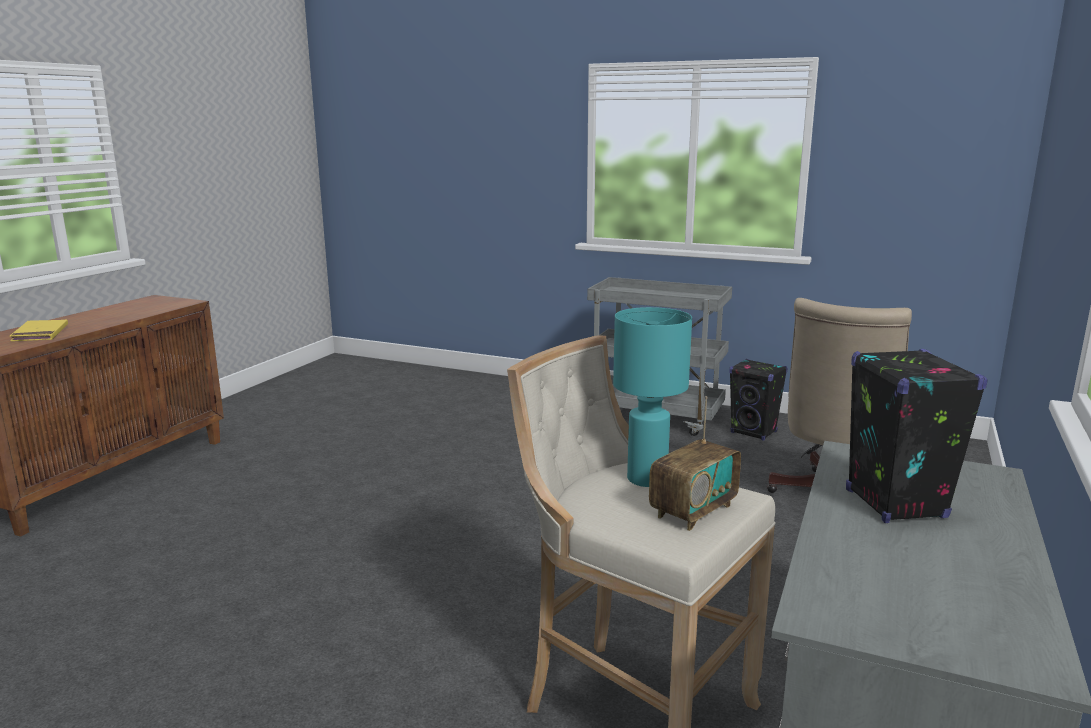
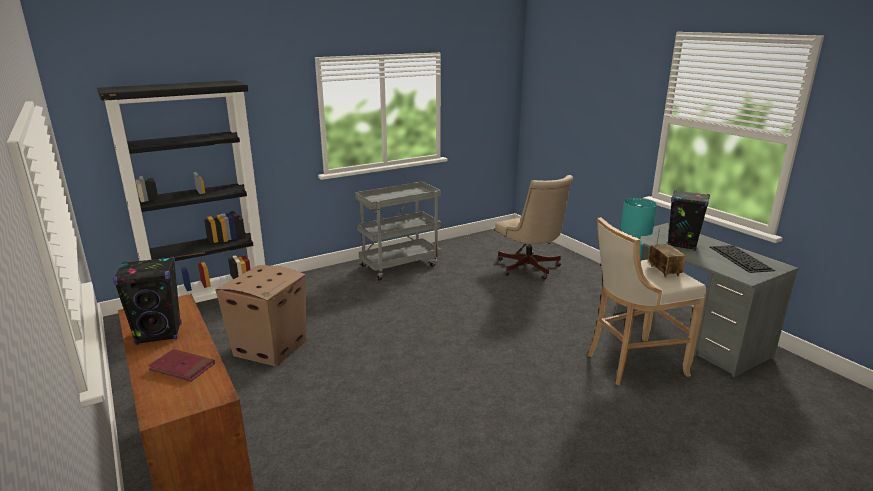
camera: 55 degrees left, 5 degrees up
(40, 334) = (182, 367): yellow book -> red book
(353, 428) = (271, 348): none -> cardboard box
(413, 373) = (211, 302): none -> black bookcase
(754, 432) = (448, 254): black speaker -> black speaker (159, 334)
(959, 591) = (741, 258): none -> keyboard

